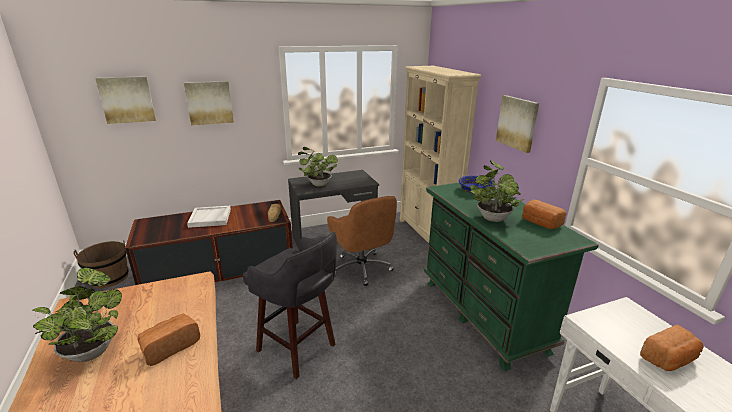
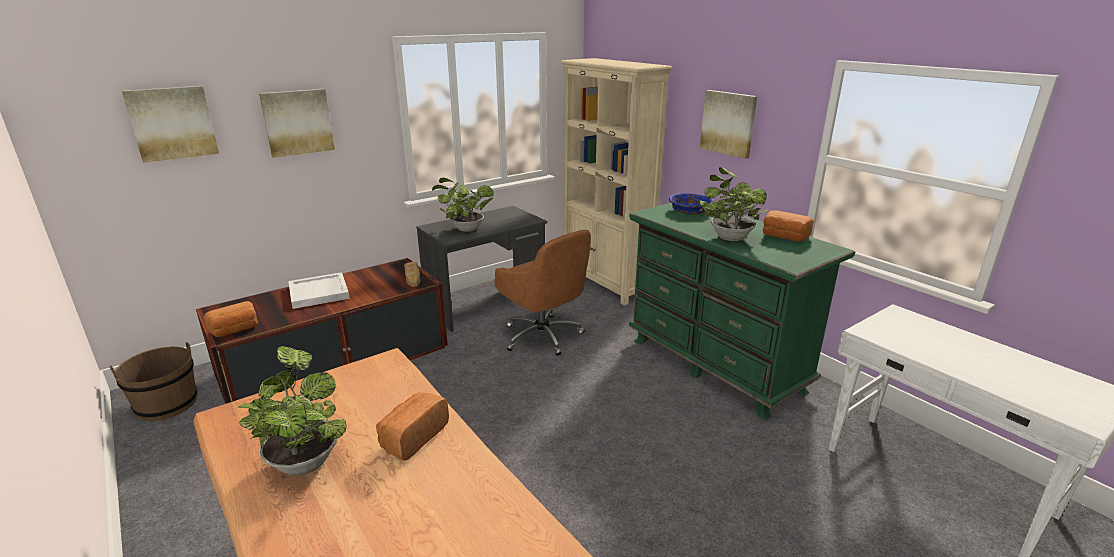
camera: 15 degrees left, 0 degrees up
(298, 350) = (509, 444): grey stool -> none
(669, 359) = (958, 353): bread -> bread (235, 330)

